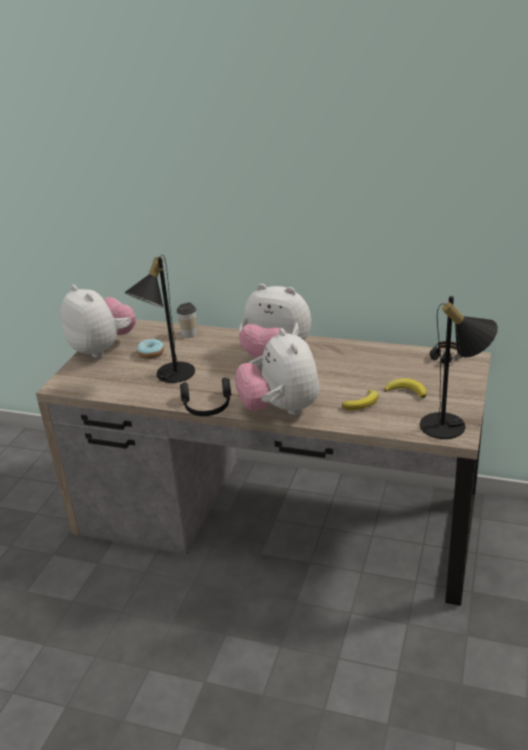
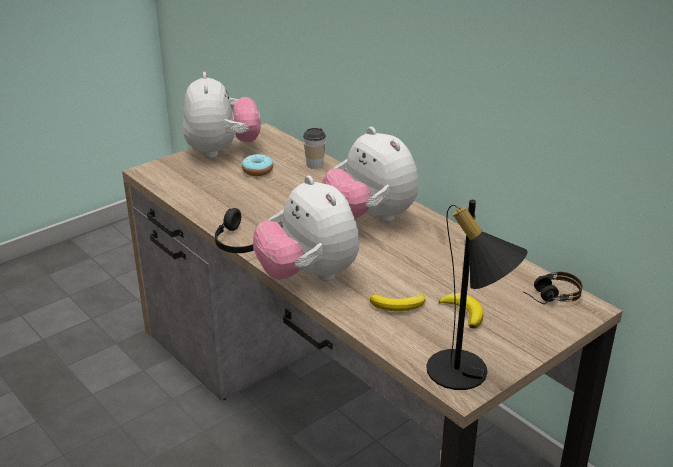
camera: 30 degrees right, 0 degrees up
(168, 375) = (247, 198): black table lamp -> none
(280, 409) = (308, 275): plush toy -> plush toy turned 45 degrees counterclockwise

